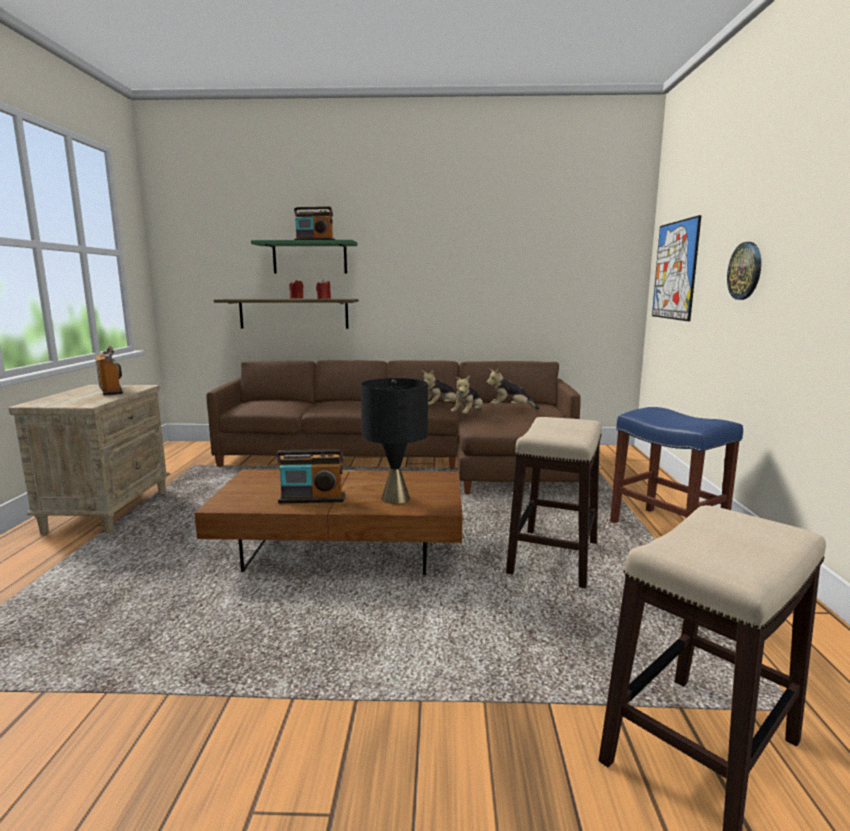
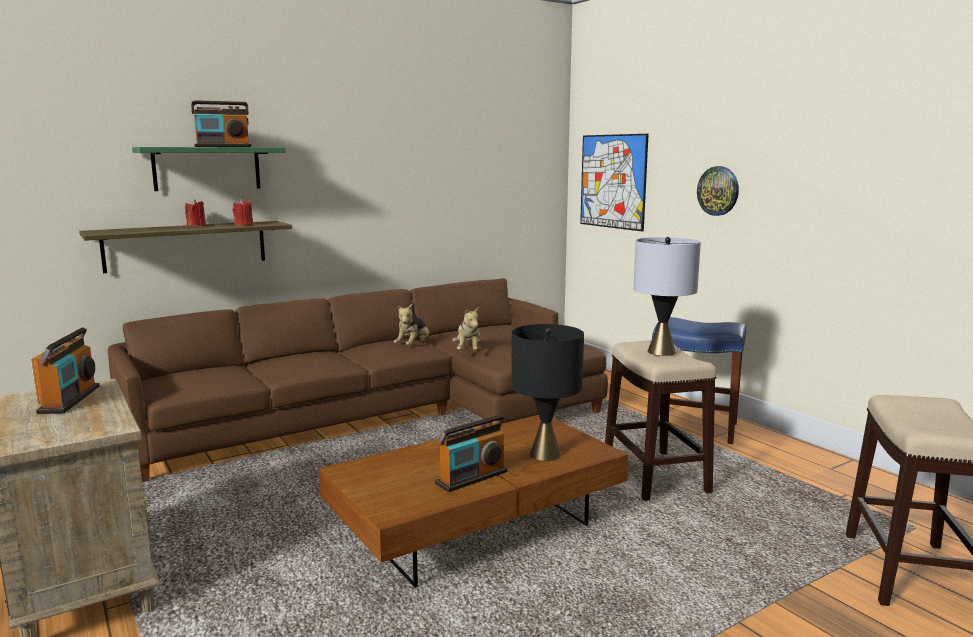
camera: 35 degrees left, 0 degrees up
(112, 390) = (70, 399): radio -> radio turned 60 degrees clockwise
(510, 409) = (493, 336): plush toy -> none
(562, 428) = (661, 352): none -> grey table lamp

